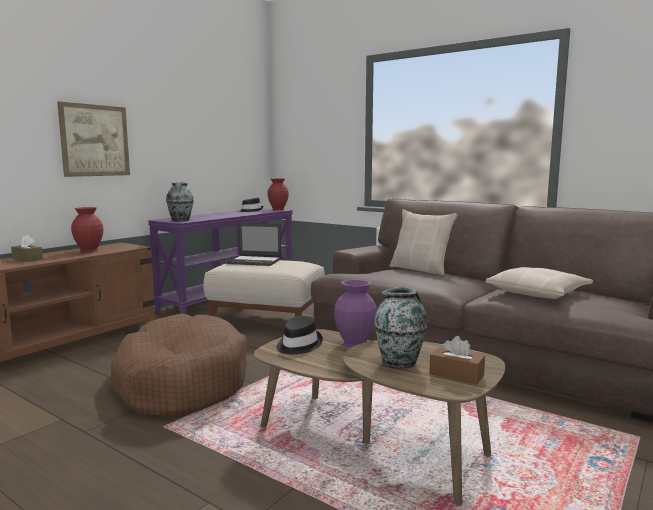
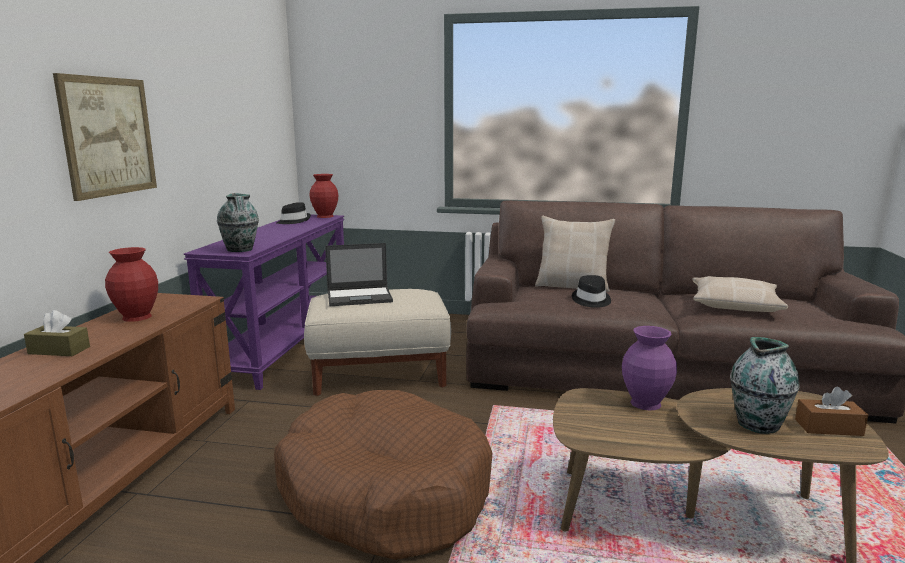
camera: 25 degrees left, 5 degrees up
(298, 345) = (592, 419): black hat -> black hat (591, 300)

